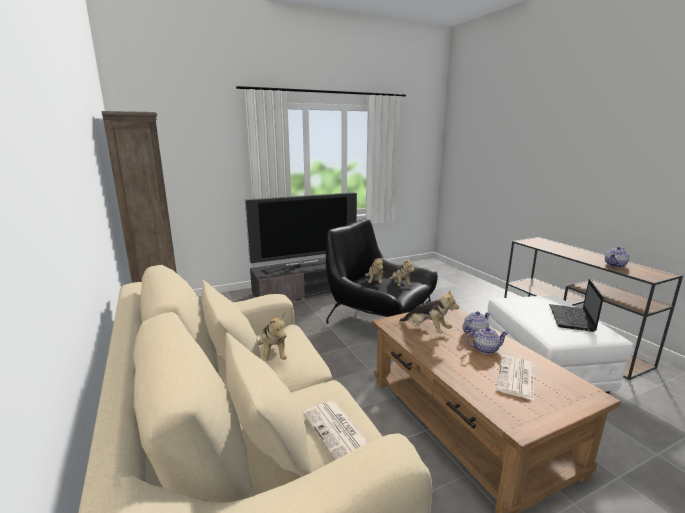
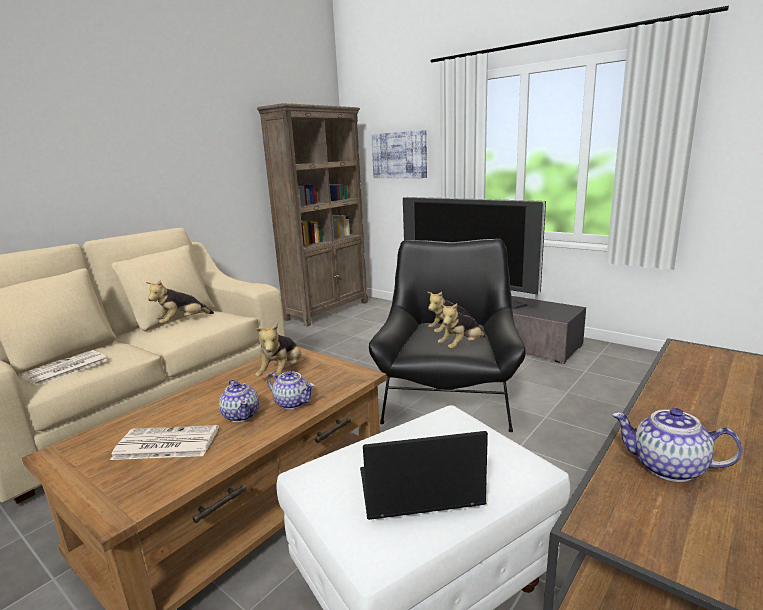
camera: 65 degrees right, 0 degrees up
(197, 163) = (399, 155): none -> picture

